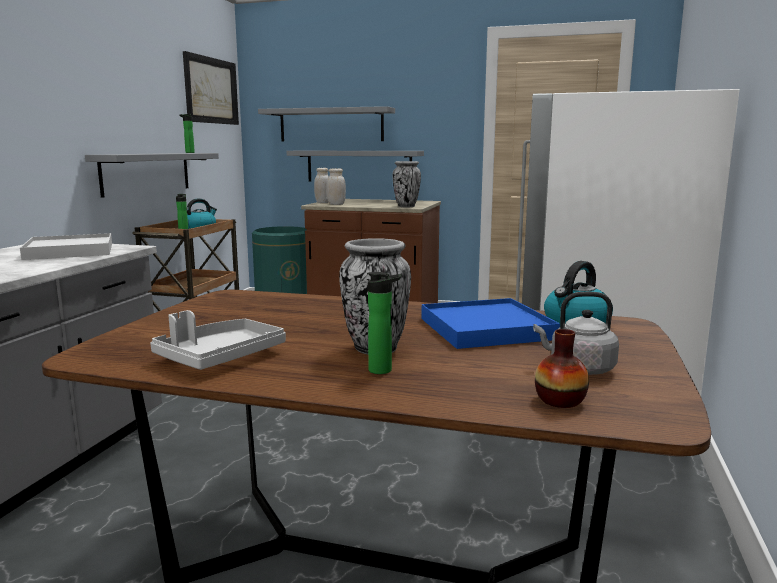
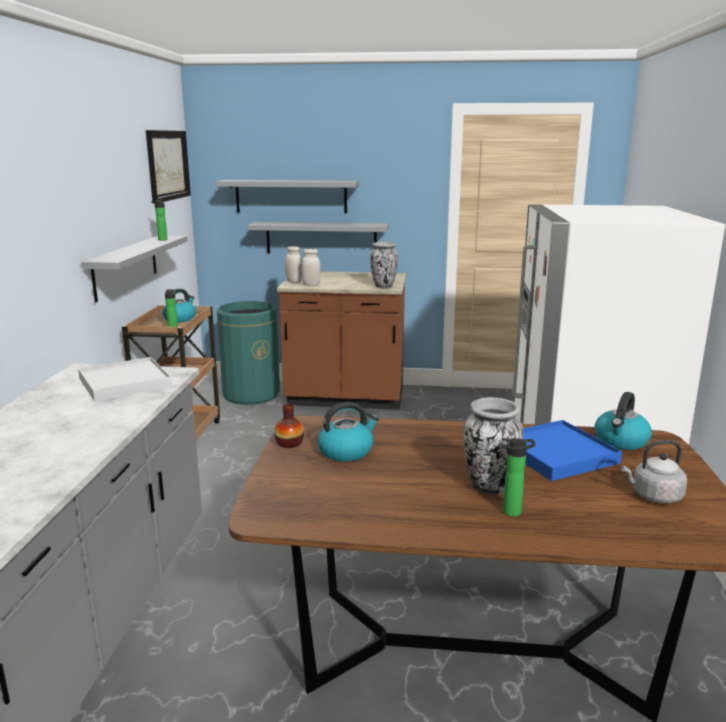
camera: 10 degrees left, 5 degrees up
(220, 357) = (373, 508): grey tray -> none
(247, 315) = (346, 451): none -> kettle
(560, 400) = (661, 532): vase -> vase (289, 443)

